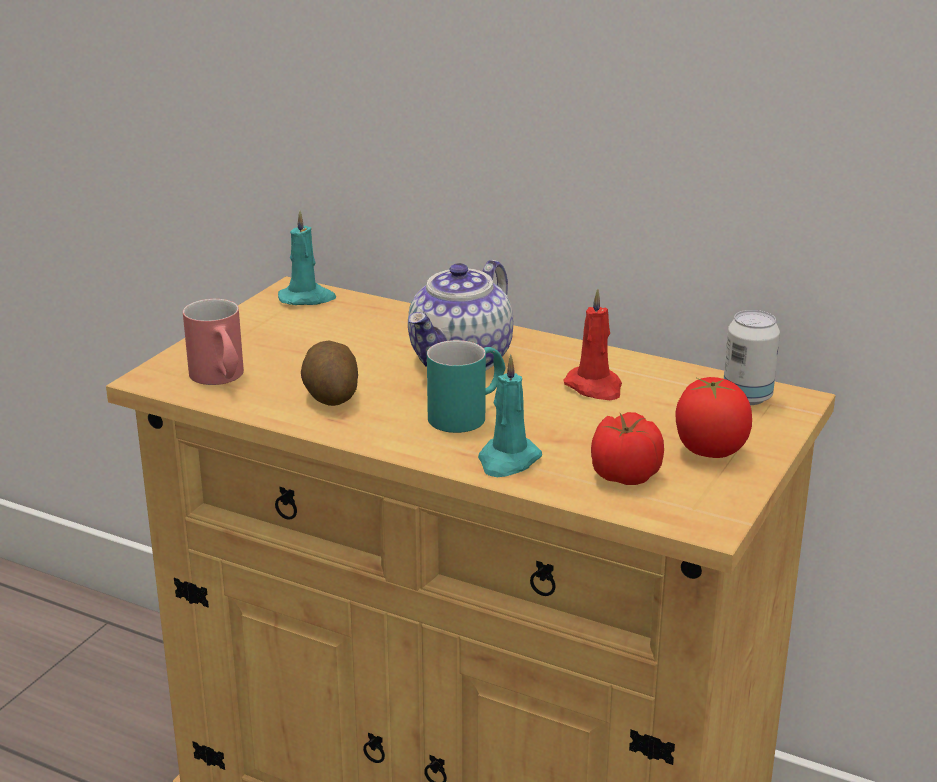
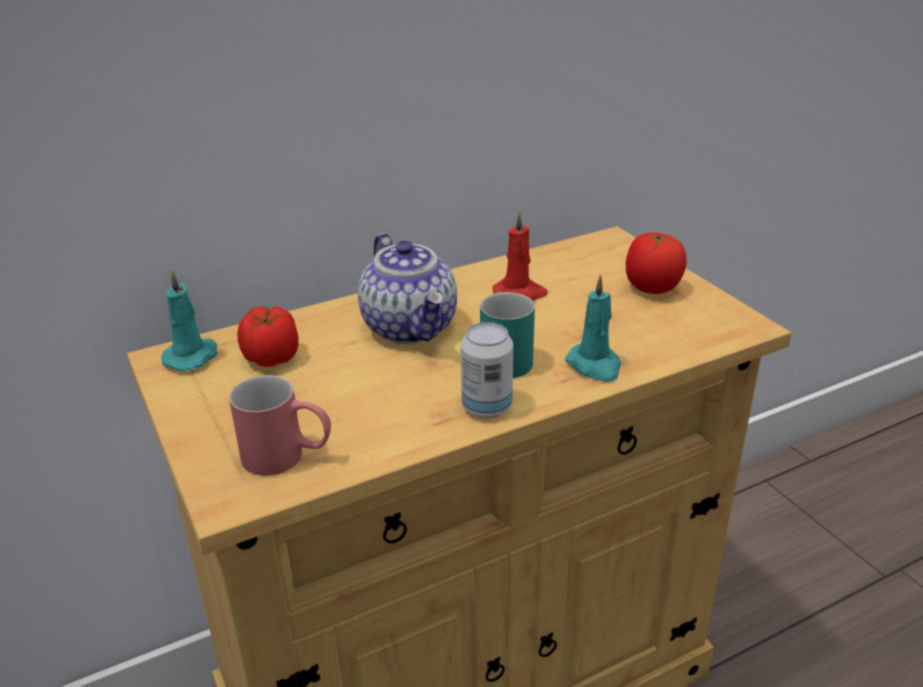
camera: 55 degrees left, 5 degrees up
(330, 395) = (395, 407): potato -> none
(623, 475) = (658, 330): tomato -> tomato (271, 358)
(747, 397) = (593, 251): can -> can (487, 407)

